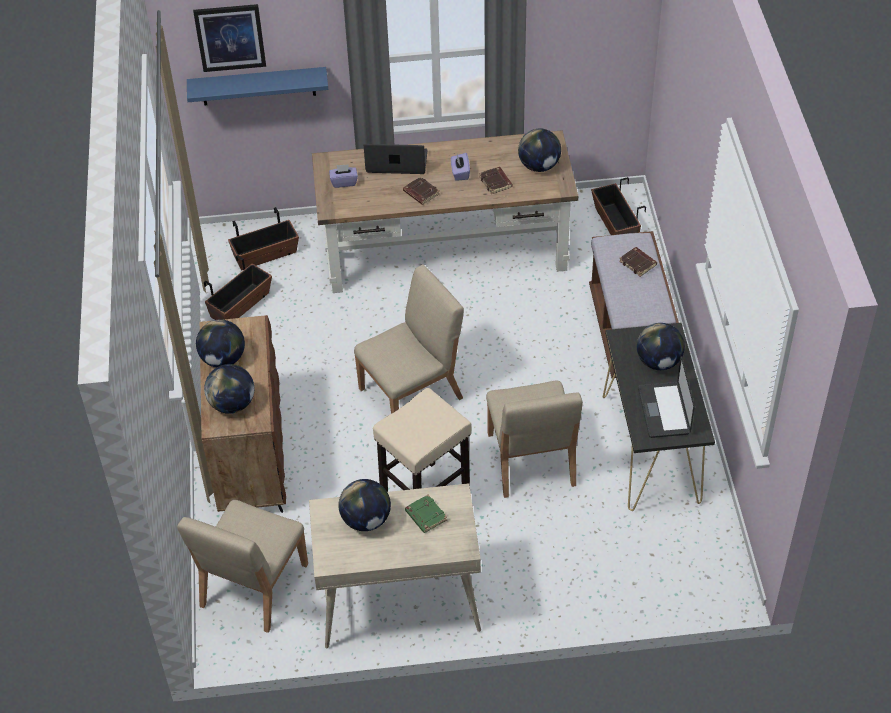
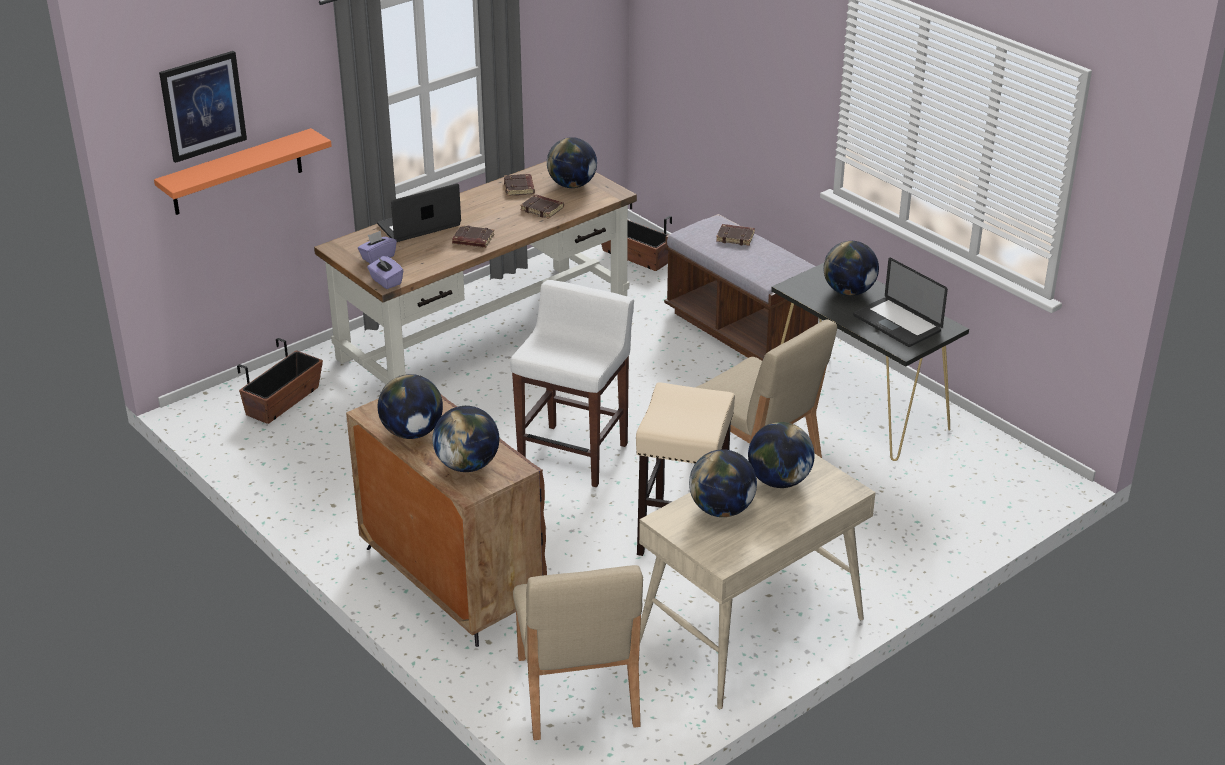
camera: 35 degrees left, 15 degrees down
(240, 305) = (298, 454): planter -> none
(258, 86) = (237, 172): blue shelf -> orange shelf
(412, 393) = (574, 455): beige chair -> white stool
(425, 516) = (779, 481): green book -> globe
(460, 173) = (497, 213): purple tissue box -> purple tissue box (386, 281)
(498, 153) = (519, 188): none -> brown book

